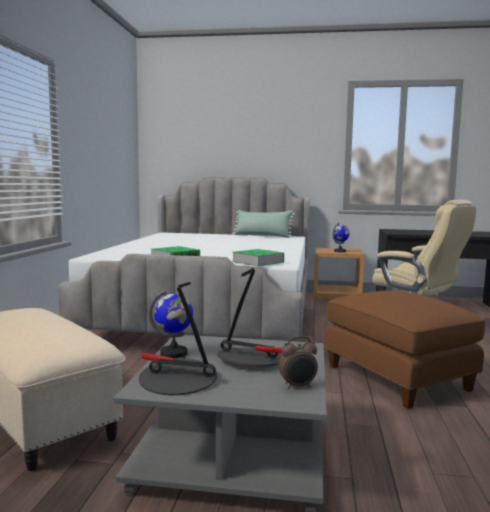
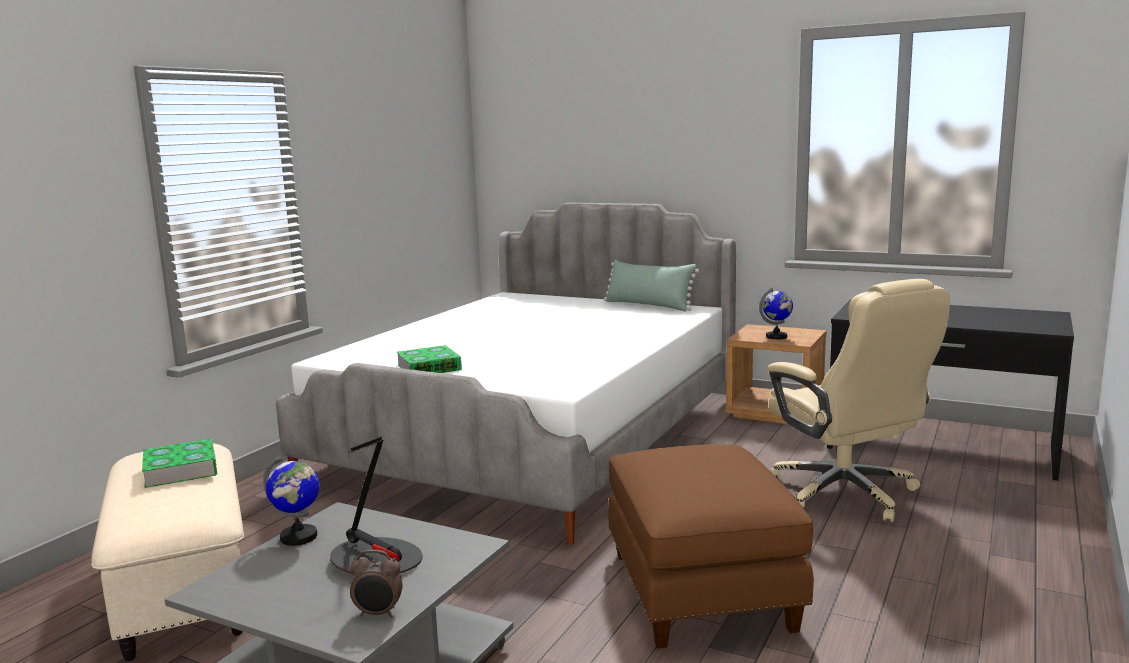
camera: 20 degrees right, 5 degrees up
(178, 380) = (256, 582): table lamp -> none
(258, 262) = (530, 383): book -> book (181, 470)

